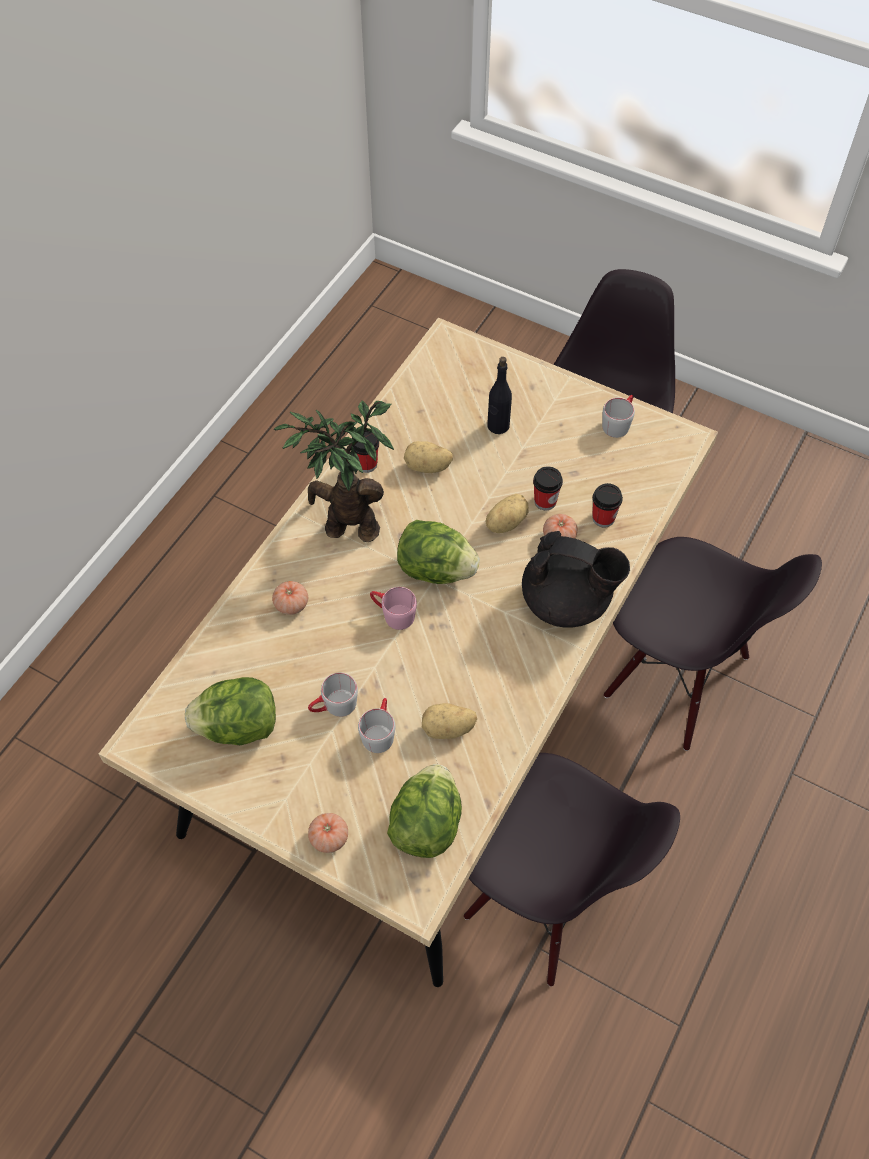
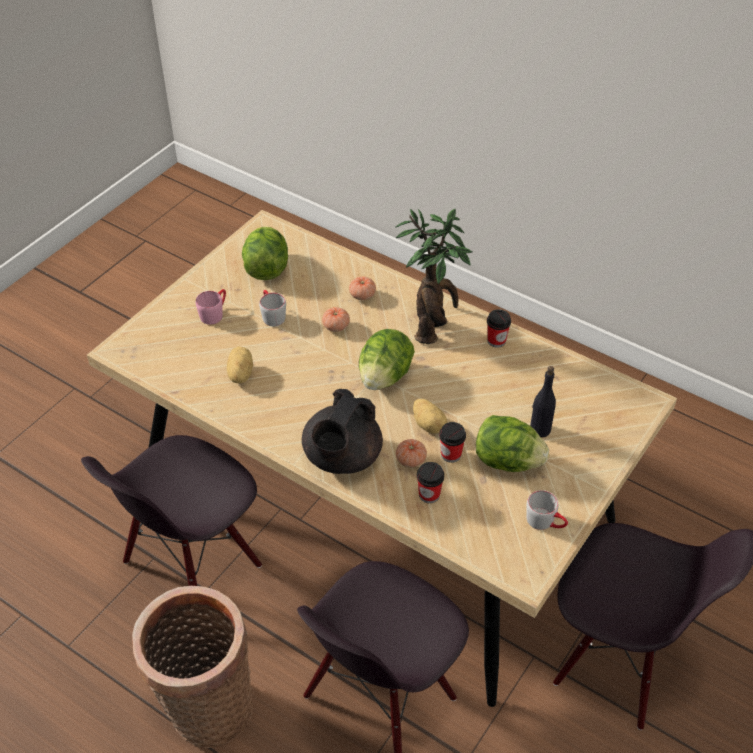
camera: 95 degrees right, 10 degrees down
(329, 838) = (173, 309): tomato -> tomato (336, 326)
(379, 731) = (246, 337): grey mug -> none
(392, 614) = (345, 349): pink mug -> pink mug (214, 313)
(426, 825) = (167, 357): lettuce -> lettuce (507, 461)
(427, 467) = (492, 378): potato -> none
(721, 847) = (206, 707): none -> basket

